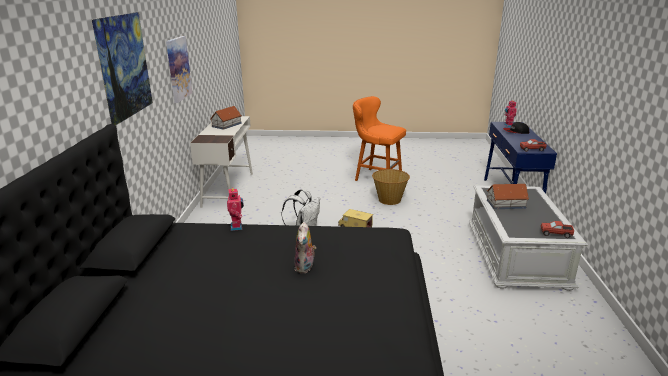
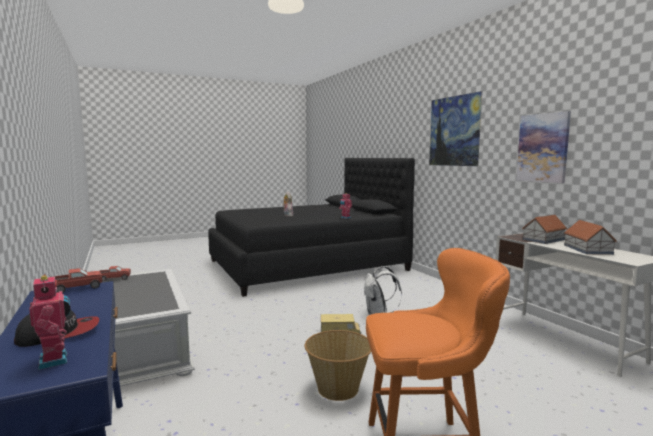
camera: 150 degrees right, 15 degrees down
(506, 204) = (151, 294): toy house -> toy house (543, 239)

